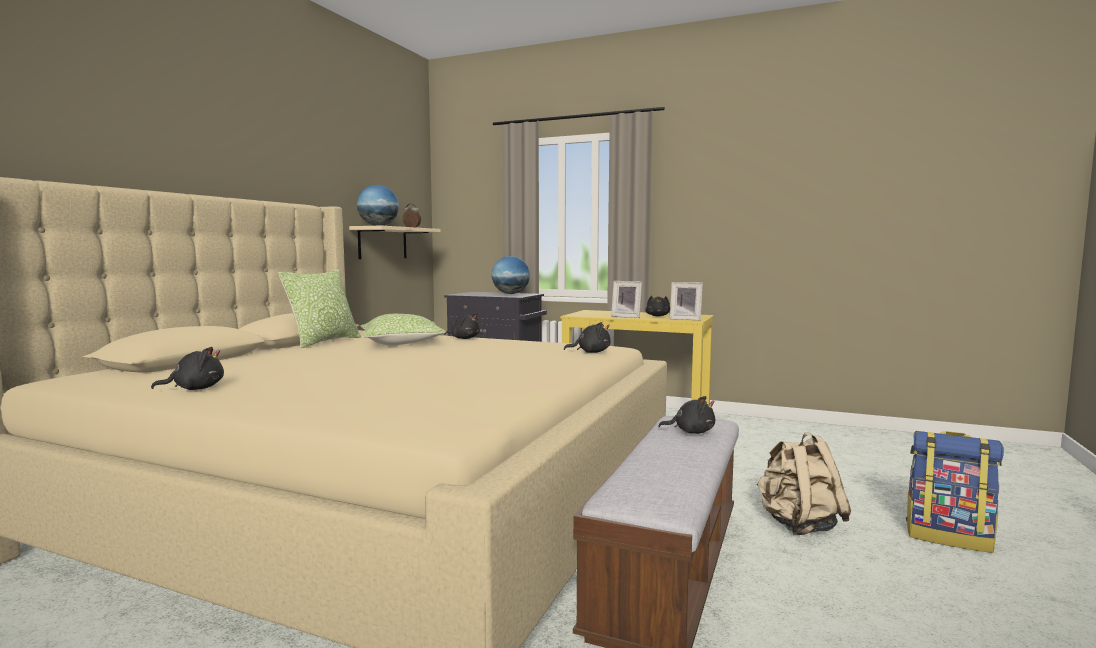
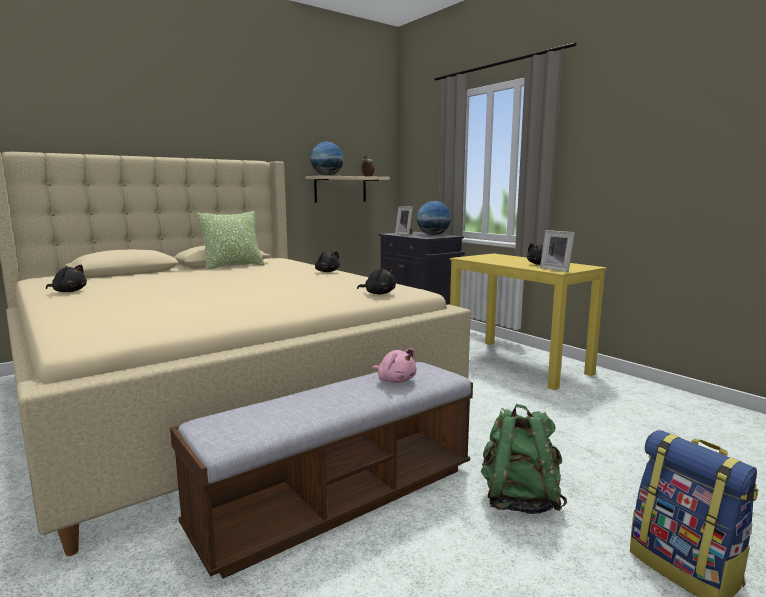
camera: 30 degrees right, 5 degrees up
(402, 343) = (275, 271): pillow -> none
(627, 317) = (506, 263): picture frame -> picture frame (405, 234)
(691, 432) = (395, 380): black plush toy -> pink plush toy
(799, 525) = (519, 500): beige backpack -> green backpack

